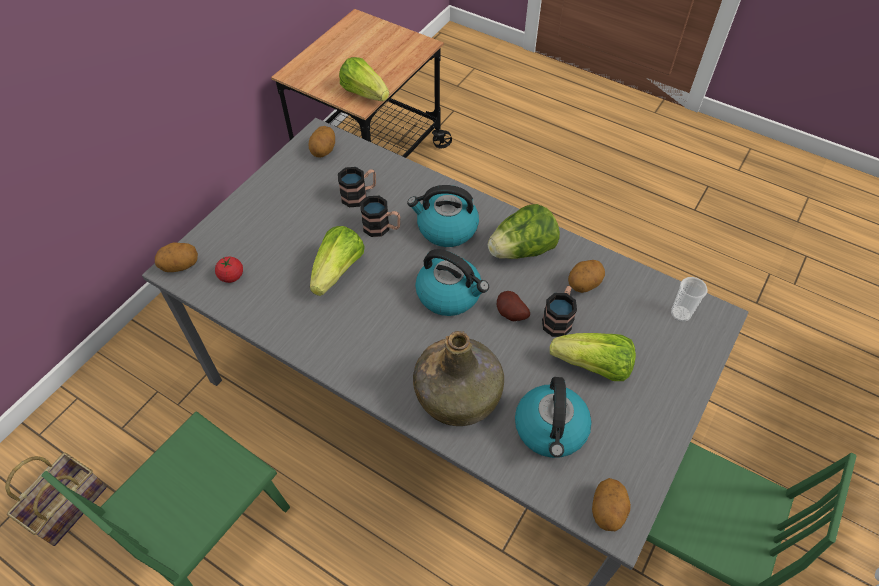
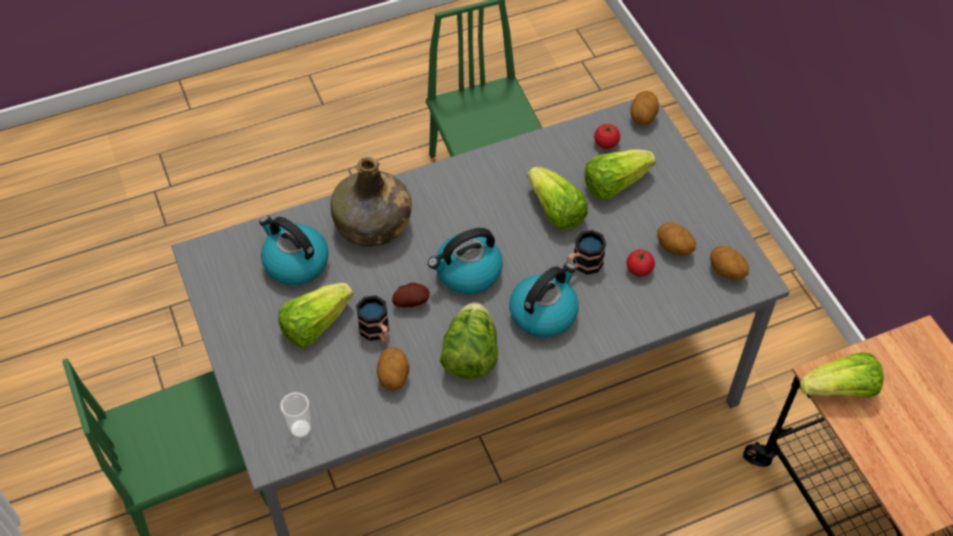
camera: 125 degrees right, 0 degrees up
(69, 504) = (576, 110): basket -> none
(279, 248) = (614, 184): none -> lettuce
(359, 195) = (639, 269): mug -> tomato
(607, 511) = (213, 255): potato -> potato (673, 248)

